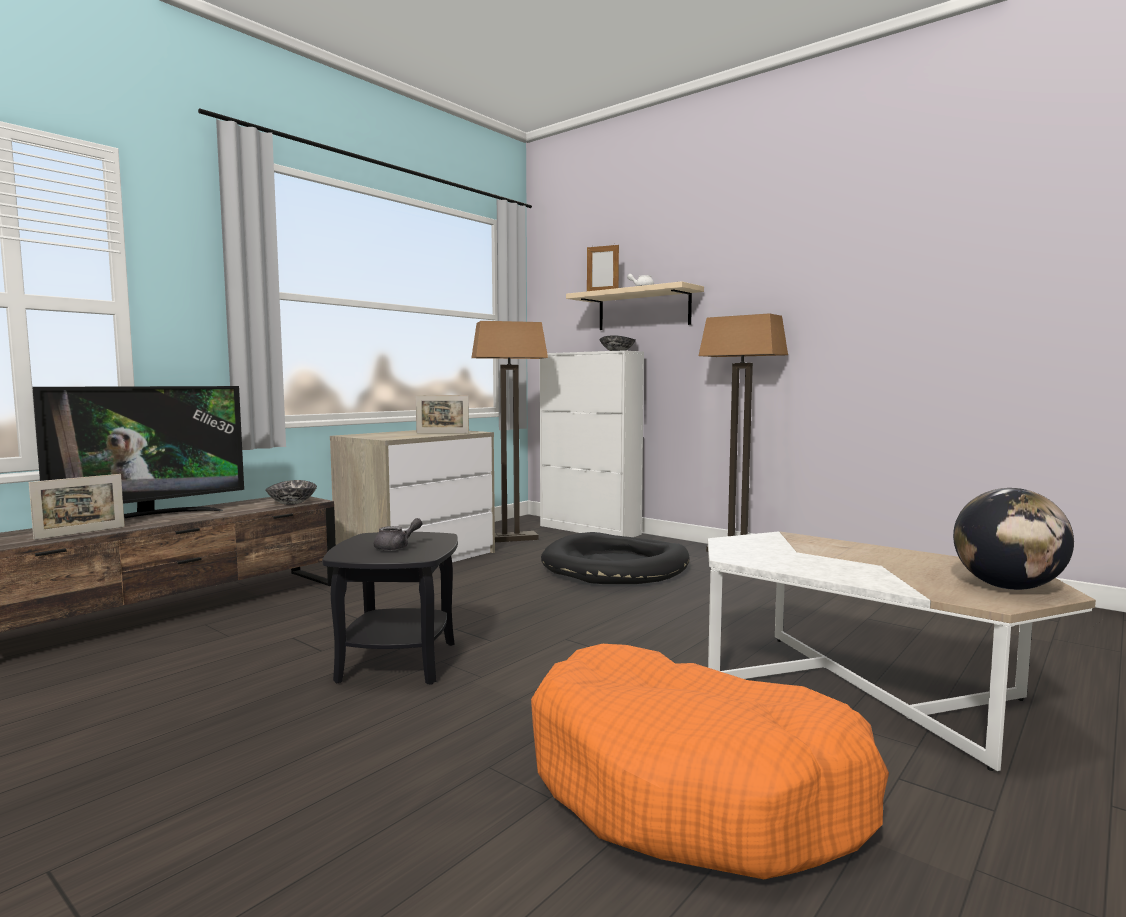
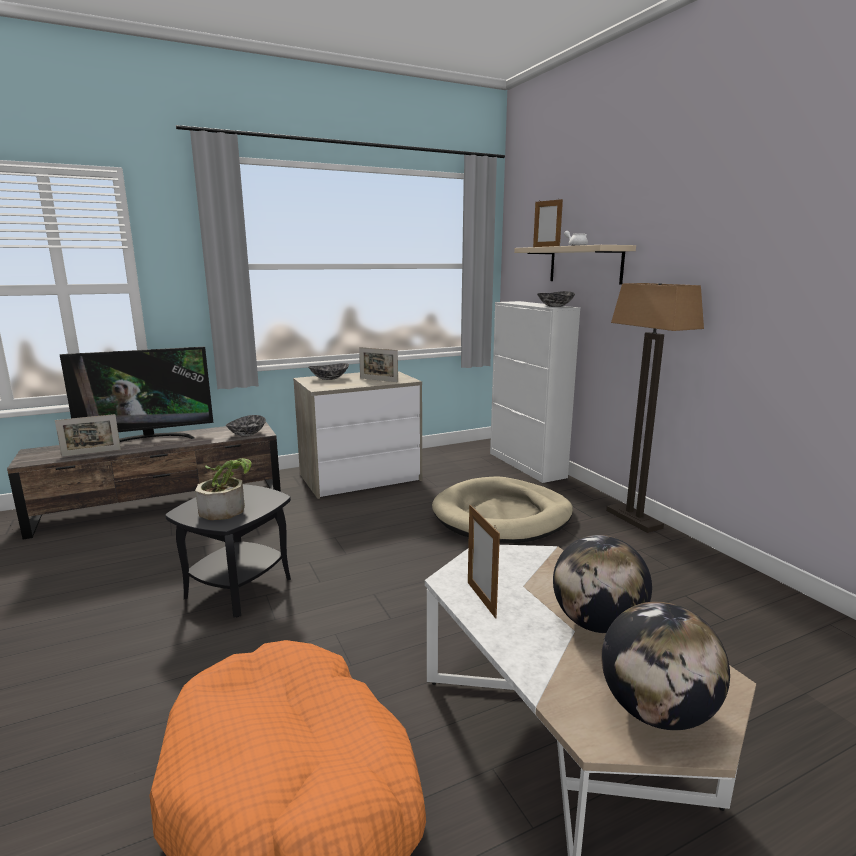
camera: 25 degrees right, 10 degrees up
(379, 434) = (329, 378): none -> bowl
(397, 547) = (227, 508): grey teapot -> potted plant
(511, 539) = (450, 466): floor lamp -> none
(616, 566) = (502, 516): black dog bed -> beige dog bed
(780, 562) = (481, 599): none -> picture frame
(890, 560) = (597, 624): none -> globe

